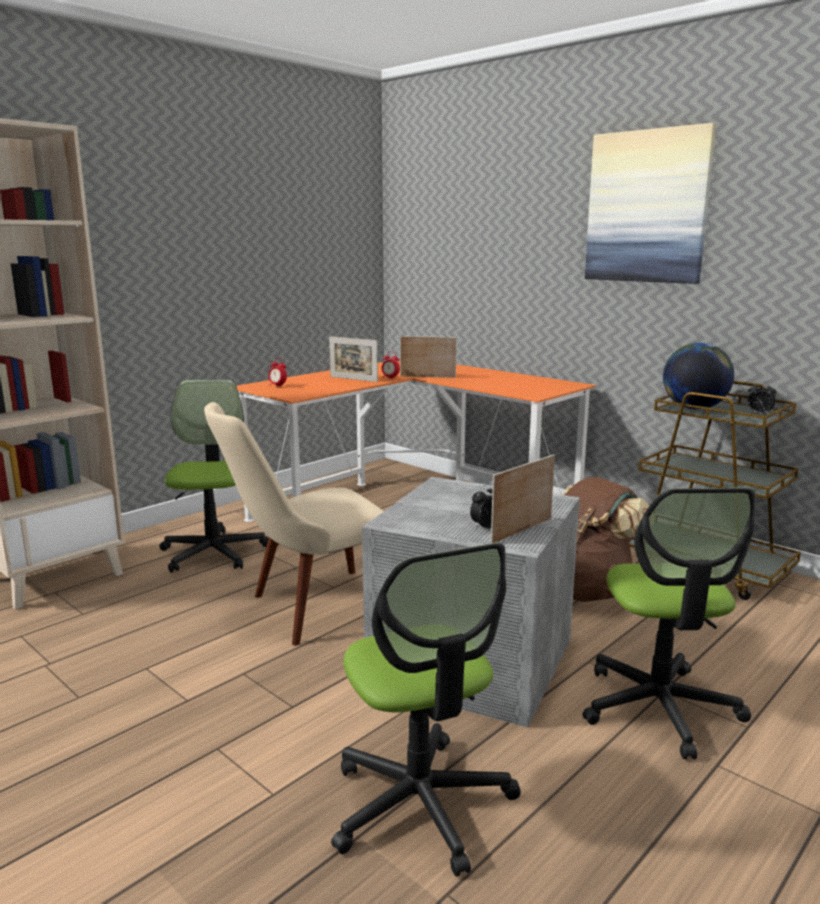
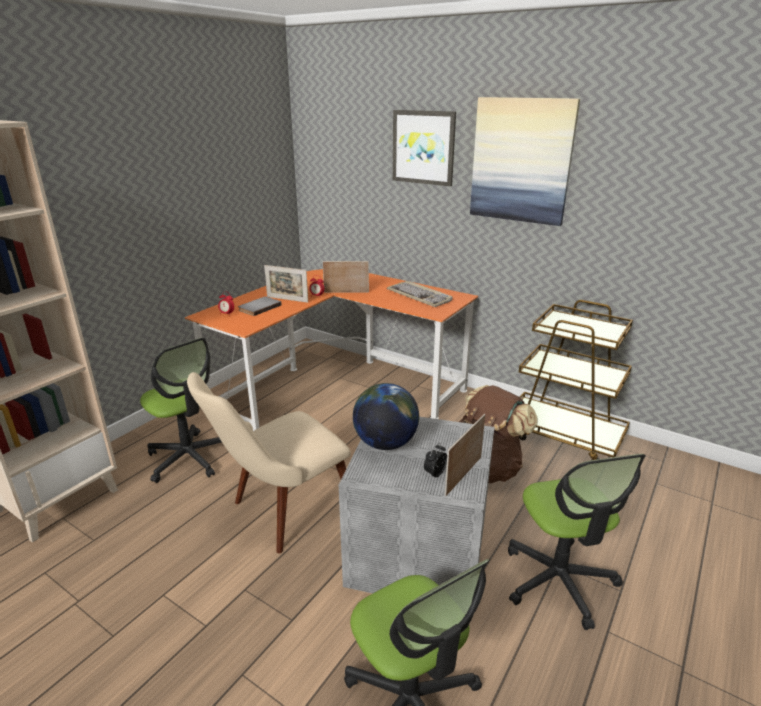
camera: 10 degrees left, 10 degrees up
(213, 552) = (190, 457): office chair -> office chair turned 150 degrees clockwise
(317, 383) = (259, 307): none -> grey book
(519, 382) = (420, 296): none -> keyboard
(531, 203) = (423, 147): none -> picture
(694, 408) = (560, 327): globe -> globe (385, 443)
(759, 414) = (608, 332): alarm clock -> none

